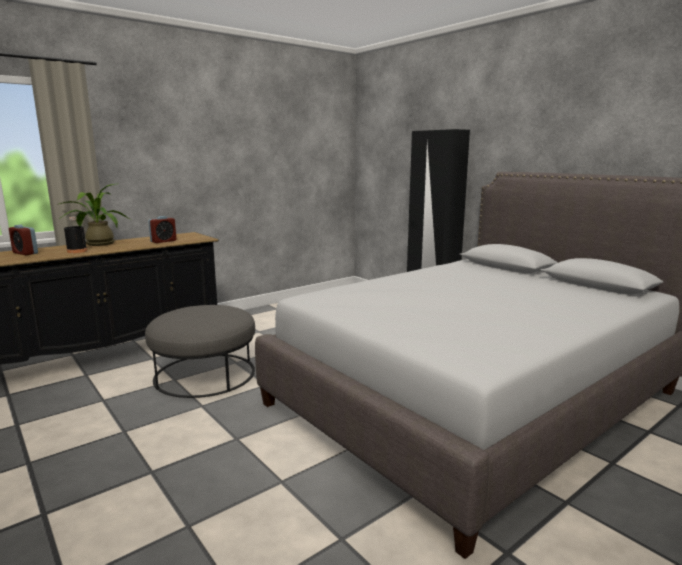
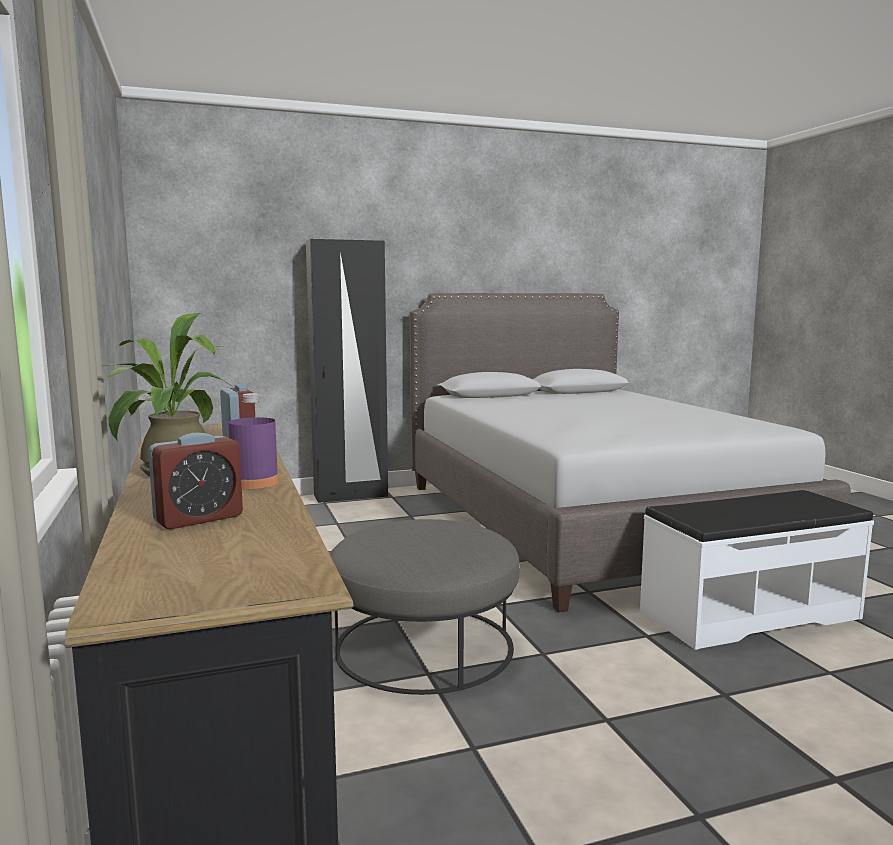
camera: 70 degrees left, 5 degrees down
(77, 251) = (254, 482): black bottle -> purple bottle
(295, 486) = (748, 614): none -> white bench

